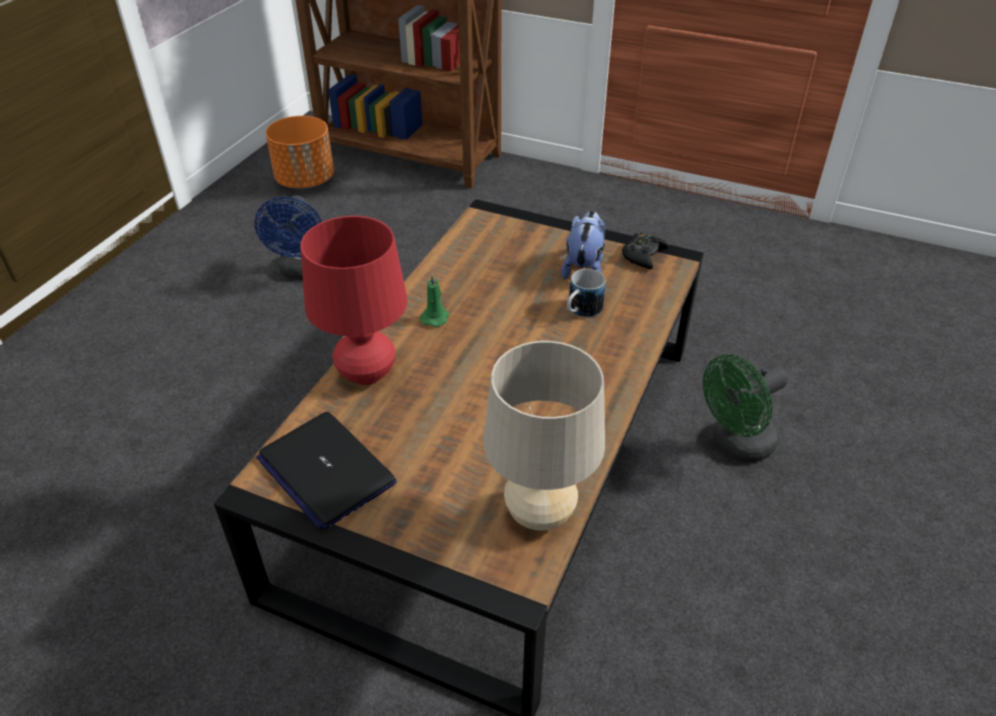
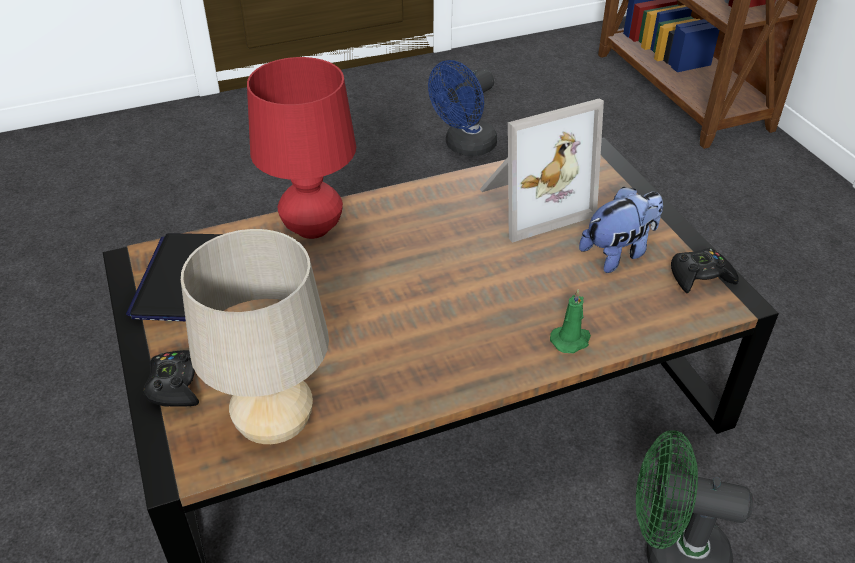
camera: 45 degrees right, 0 degrees up
(305, 181) = (558, 73): orange planter -> none
(433, 543) = (177, 384): none -> black game controller
(435, 317) = (424, 216): green candle -> green candle (571, 340)
(491, 267) = (531, 203): none -> picture frame
(581, 311) = (557, 289): mug -> none

